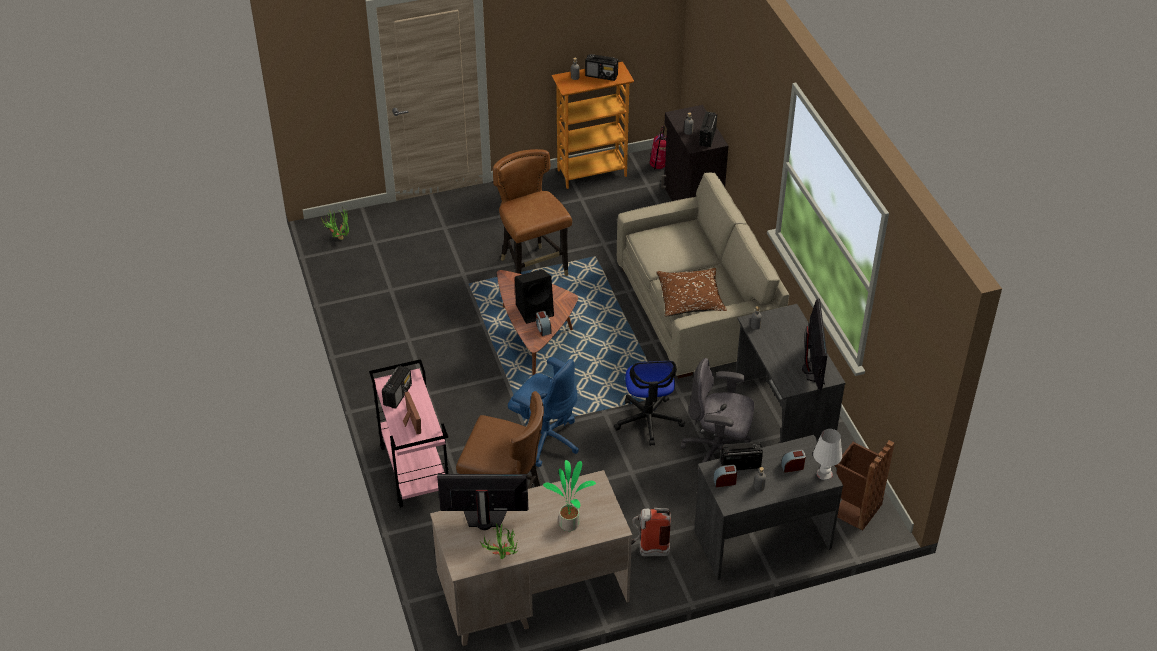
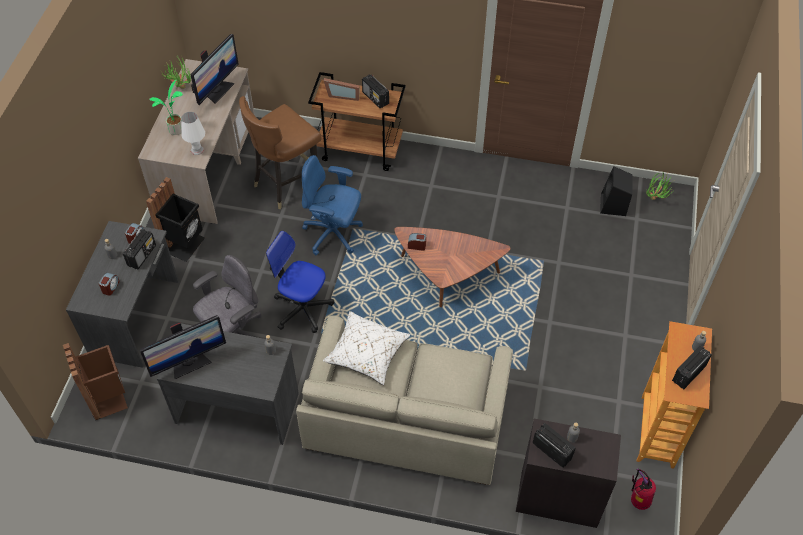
camera: 120 degrees right, 10 degrees up
(414, 470) = (360, 150): pink cart -> brown cart
(533, 269) = (535, 314): brown chair -> none
(535, 310) = (443, 251): black speaker -> black speaker (613, 205)
(545, 439) = (333, 234): blue office chair -> blue office chair turned 45 degrees clockwise
(648, 551) = (185, 245): fire extinguisher -> black trash can
(690, 299) = (366, 353): brown pillow -> white pillow
(813, 369) = (189, 363): monitor -> monitor turned 60 degrees counterclockwise
(824, 474) = (86, 303): white table lamp -> white table lamp (197, 150)

